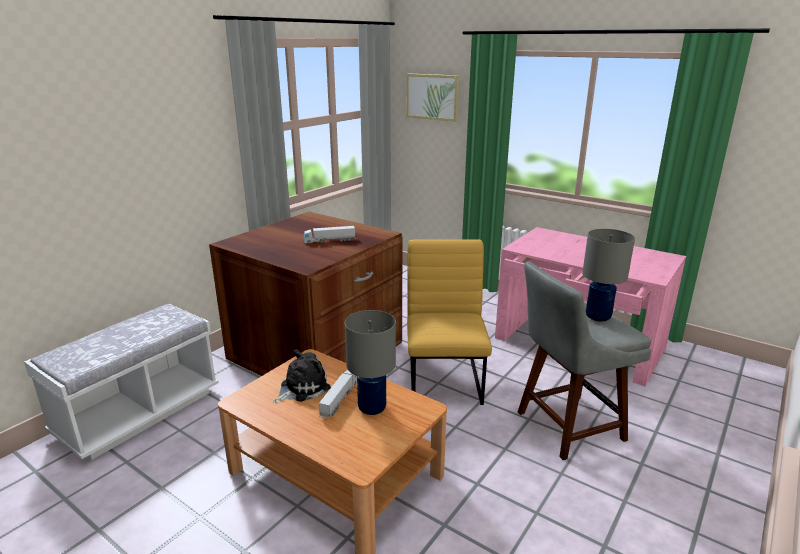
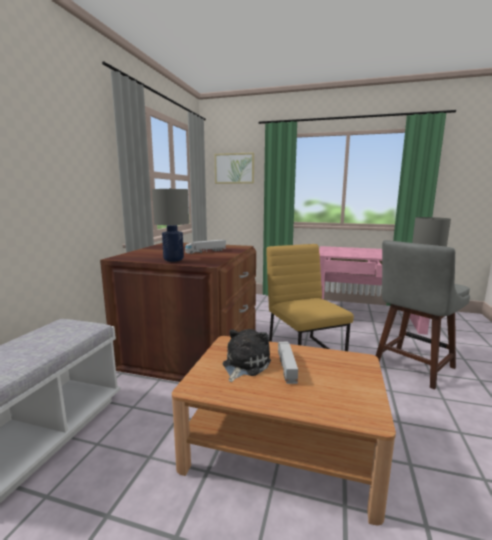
camera: 20 degrees left, 10 degrees down
(372, 409) = (323, 369): grey table lamp -> grey table lamp (174, 261)

